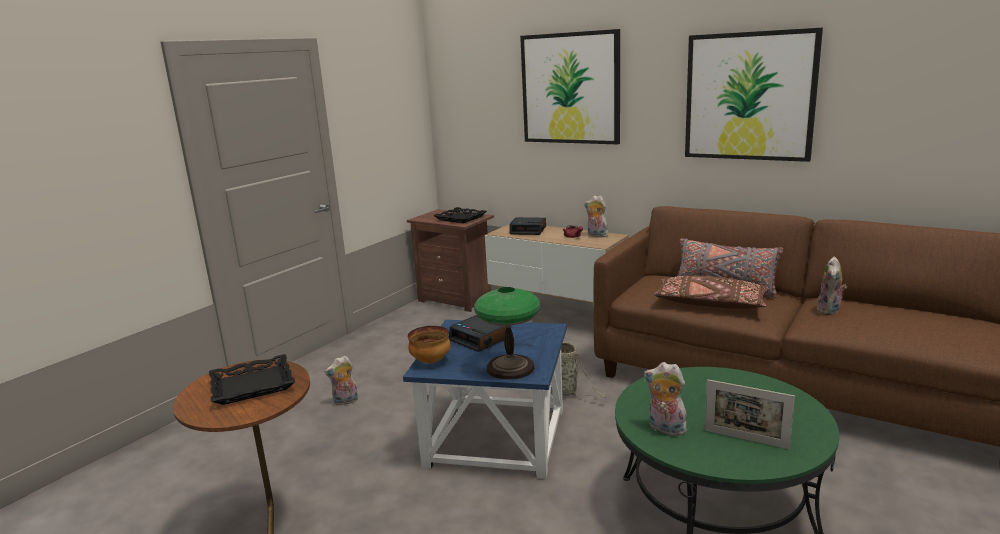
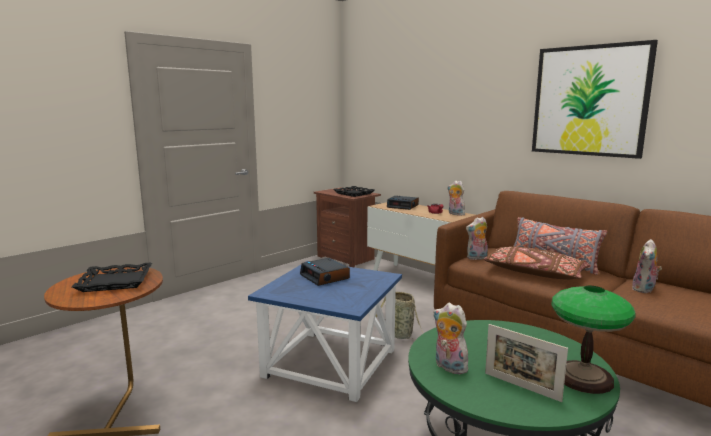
camera: 10 degrees right, 5 degrees down
(345, 402) = (228, 319): plush toy -> plush toy (477, 258)
(431, 361) = (276, 288): bowl -> none
(511, 368) = (336, 300): table lamp -> table lamp (584, 378)
(570, 88) = (444, 94): picture -> none

